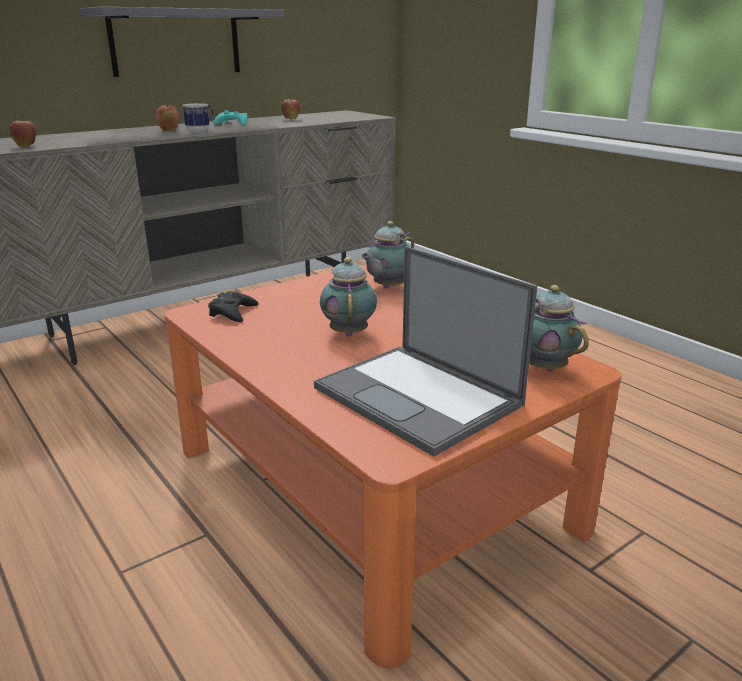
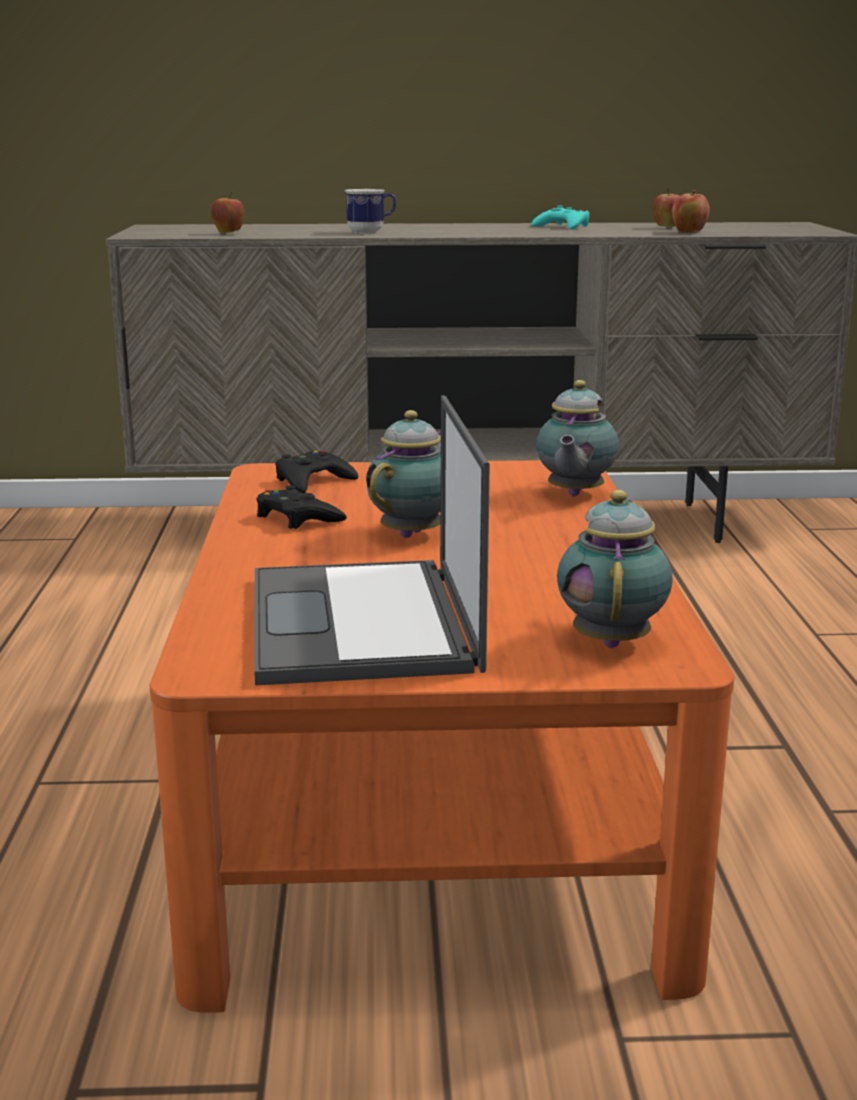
camera: 35 degrees right, 5 degrees down
(169, 130) = (448, 229): apple -> apple (688, 232)
(176, 42) = (504, 99): grey shelf -> none
(201, 131) = (485, 233): mug -> mug (371, 232)
(267, 340) = (297, 518): none -> black game controller
(387, 287) = (573, 494): teapot -> teapot turned 60 degrees counterclockwise

